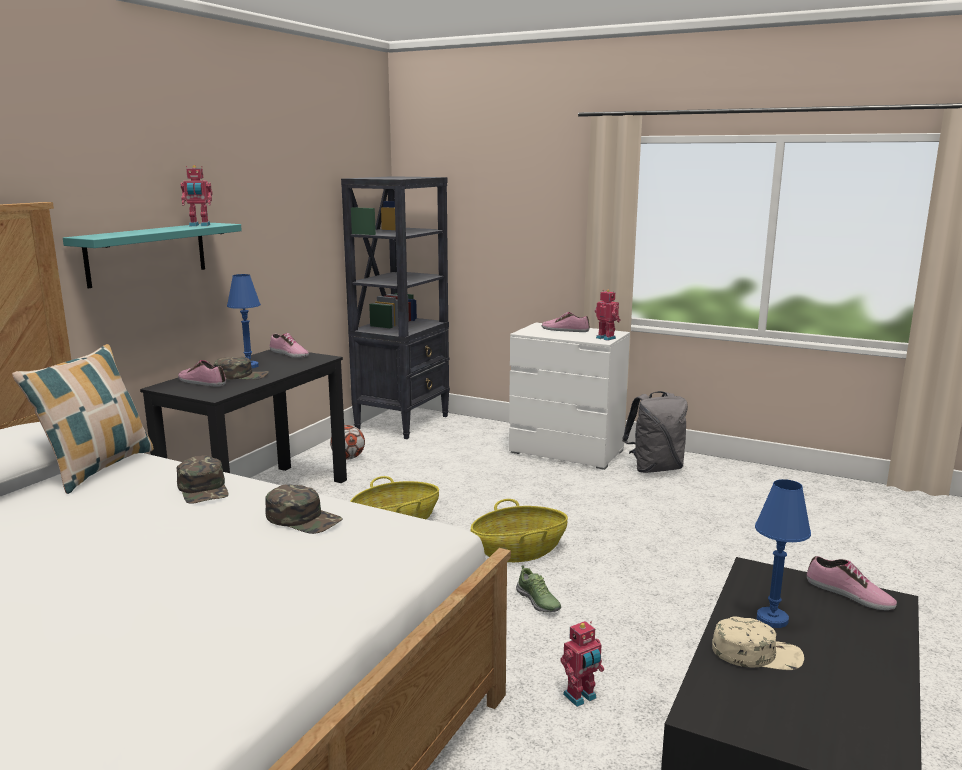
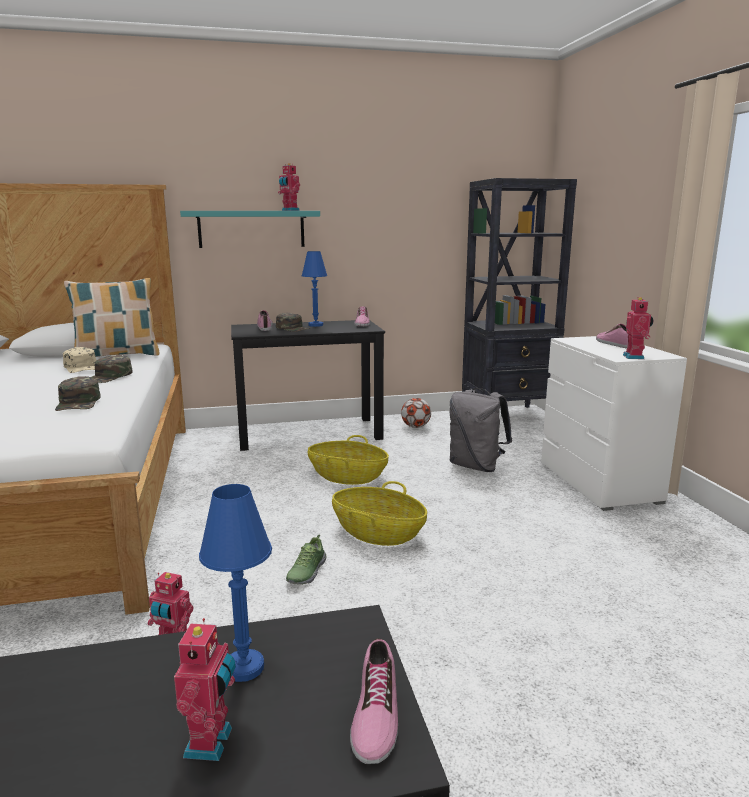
camera: 50 degrees right, 0 degrees up
(655, 468) = (664, 532): grey backpack -> grey backpack (476, 466)
(756, 653) = (154, 677): beige cap -> beige cap (82, 367)
(843, 649) = (211, 743): none -> toy robot

